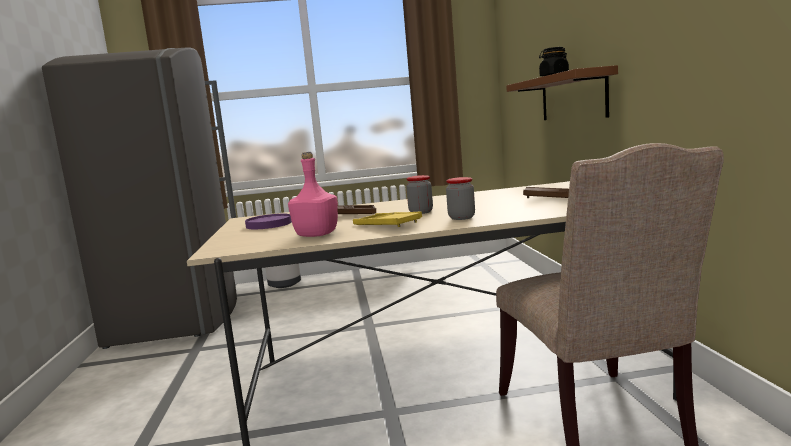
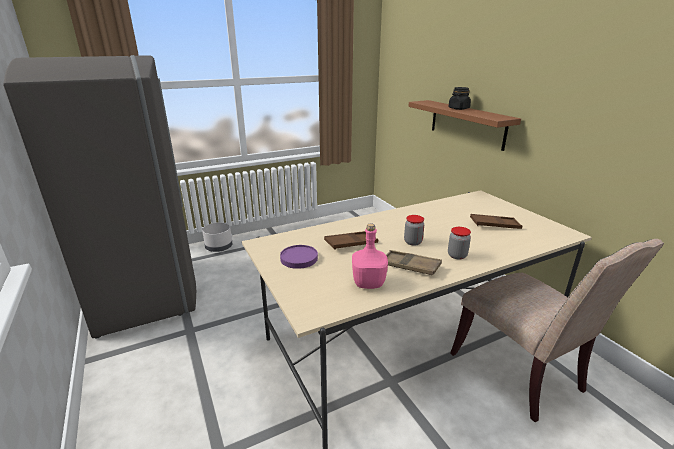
camera: 20 degrees left, 15 degrees up
(386, 225) = (410, 266): yellow tray -> brown tray

